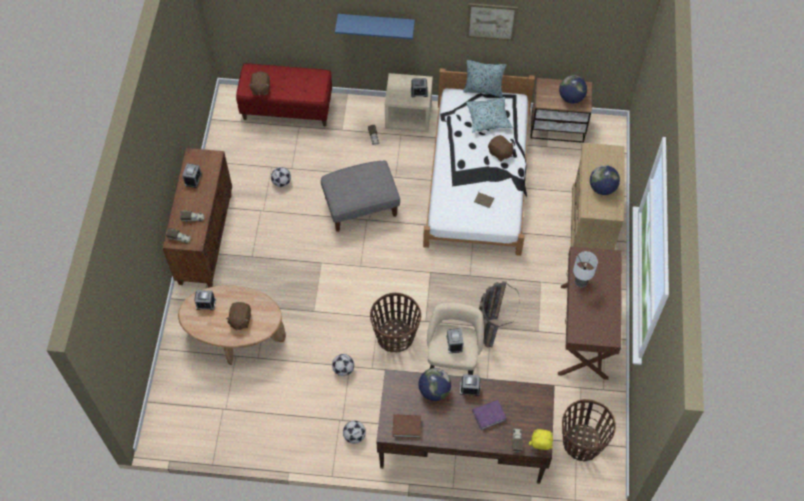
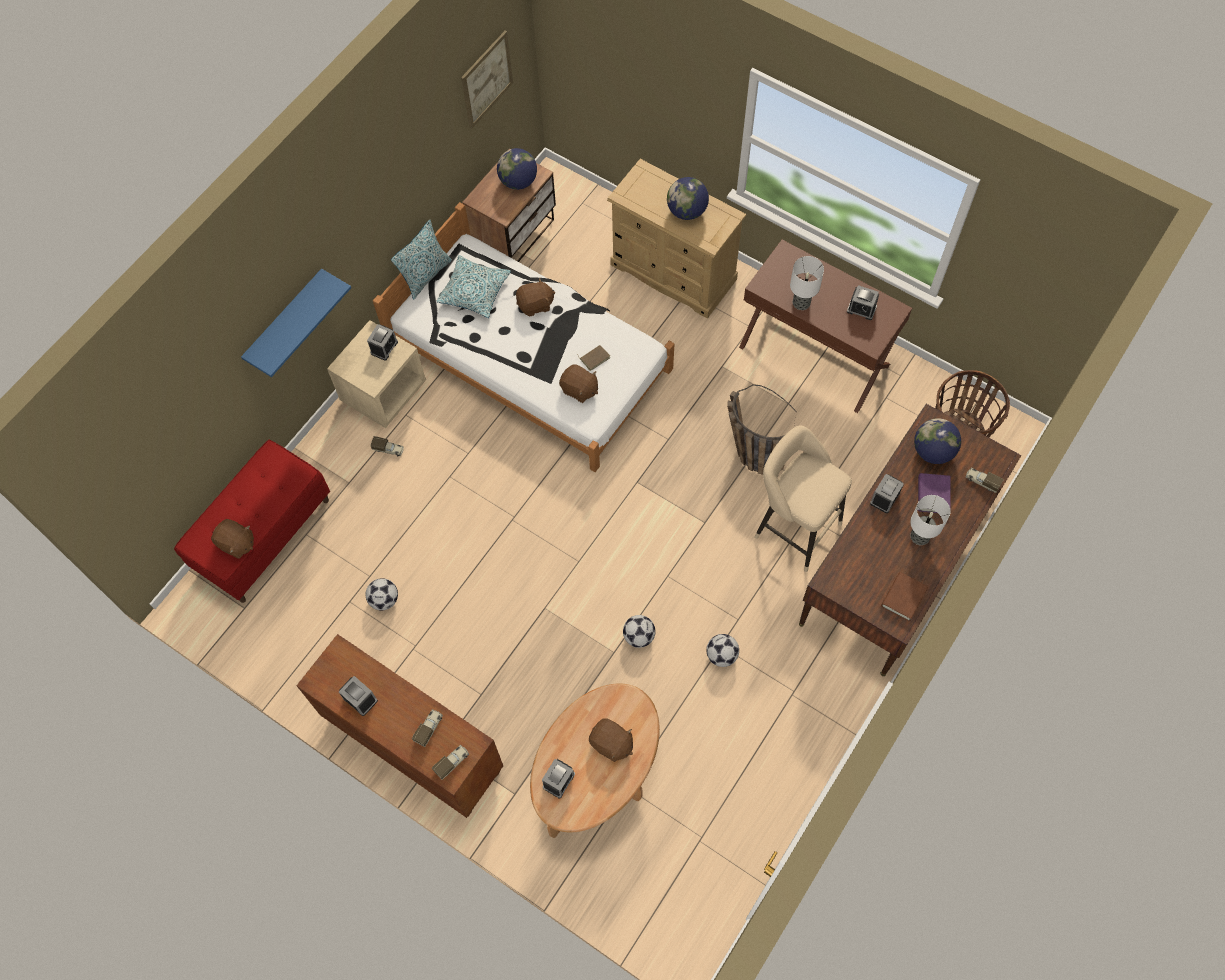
camera: 60 degrees left, 5 degrees up
(354, 436) = (824, 686): football -> football (639, 636)
(360, 207) = (488, 518): grey ottoman -> none
(395, 336) = (707, 568): basket -> none
(434, 391) = (868, 541): globe -> globe (933, 451)
(454, 344) = (811, 485): alarm clock -> alarm clock (861, 309)
(455, 419) = (919, 536): none -> table lamp
(457, 202) = (579, 390): none -> brown plush toy
(491, 21) = (394, 181): picture -> picture (486, 79)
(539, 448) = (1002, 461): yellow plush toy -> none

